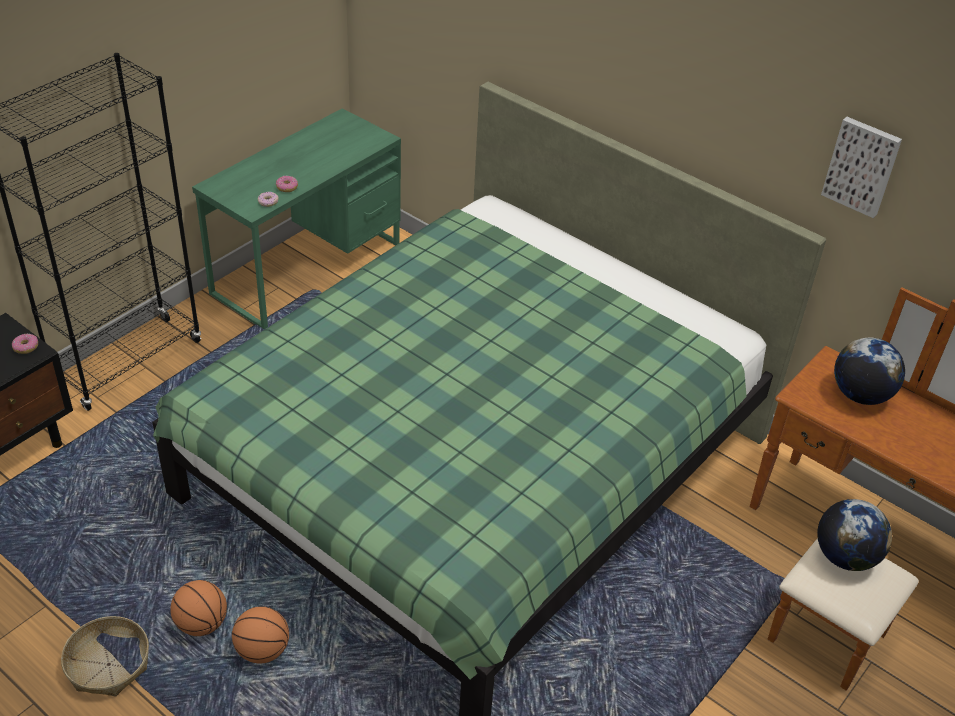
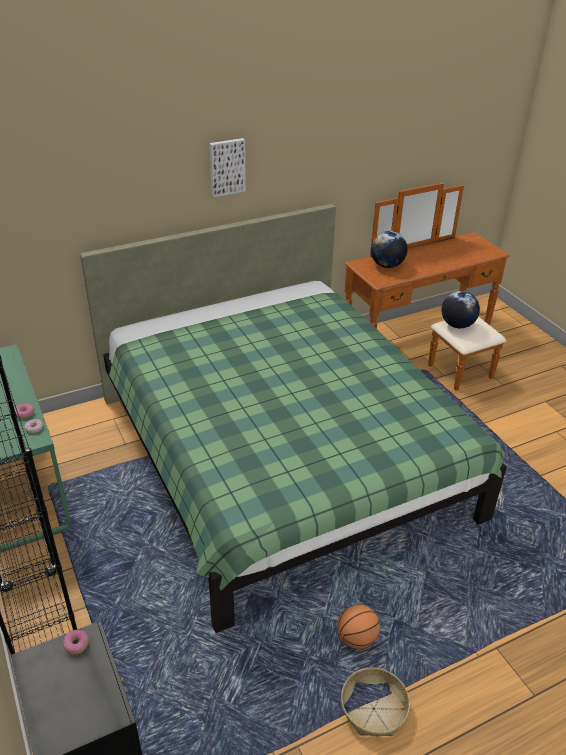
camera: 65 degrees left, 5 degrees down
(262, 650) = (392, 607): basketball -> none
(862, 166) = (338, 152): picture -> picture (226, 167)

